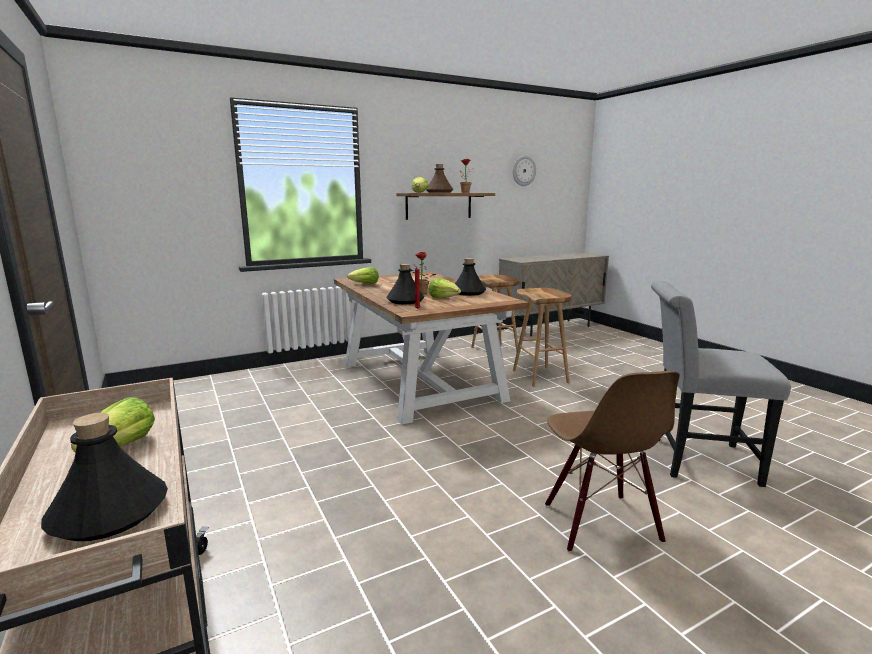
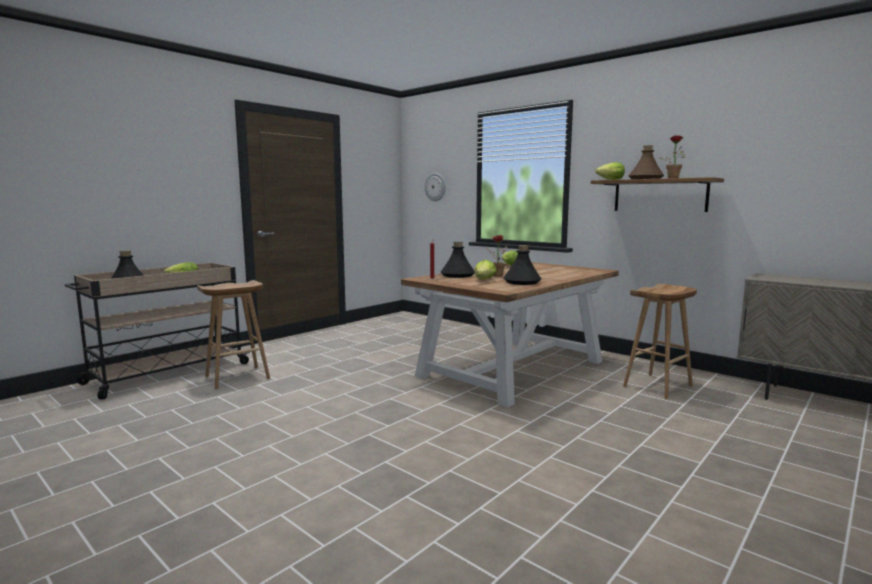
camera: 70 degrees right, 5 degrees down
(523, 171) = (822, 141): wall clock -> wall clock (435, 187)
(541, 376) = (604, 416): brown stool -> brown stool (237, 378)
(600, 523) = (284, 460): brown chair -> none
(695, 459) = (436, 517): grey chair -> none

